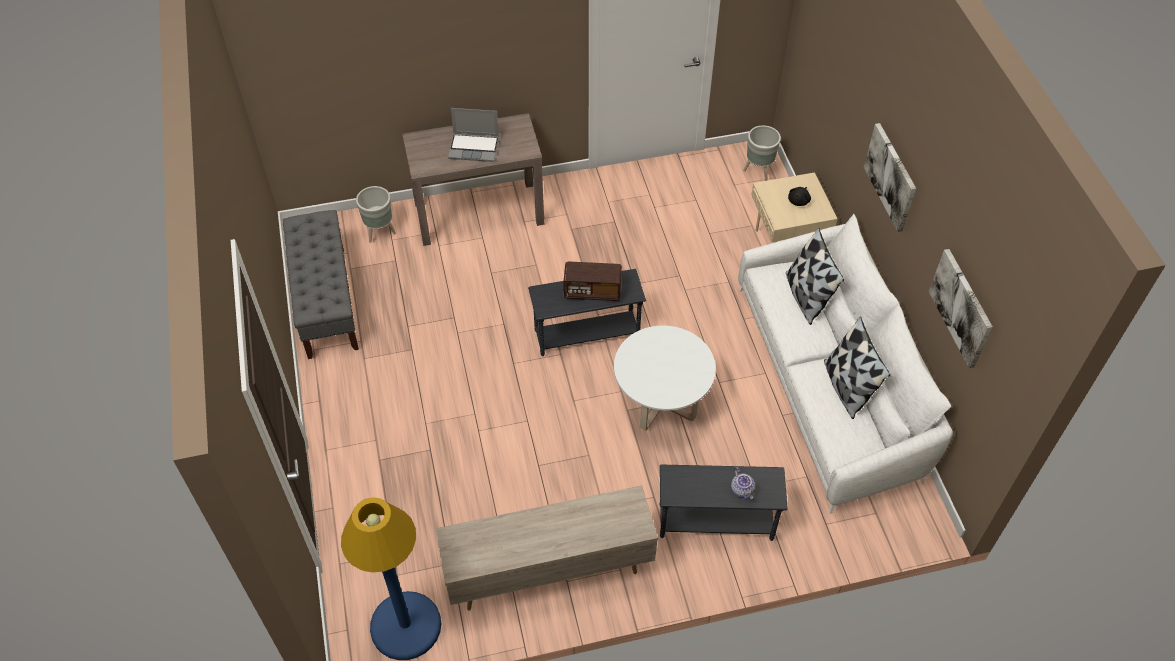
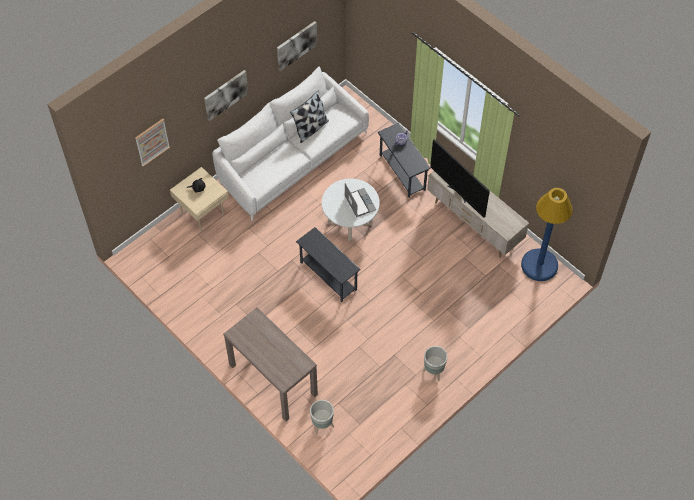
camera: 120 degrees left, 5 degrees up
(326, 301) = (391, 420): grey bench -> none
(474, 148) = (271, 345): laptop -> laptop (359, 203)
(576, 508) = (458, 193): none -> television
(592, 291) = (325, 253): radio -> none
(759, 171) = (149, 248): grey planter -> grey planter (433, 371)
(806, 296) = (262, 164): pillow -> none
(834, 61) = (152, 142): none -> picture

